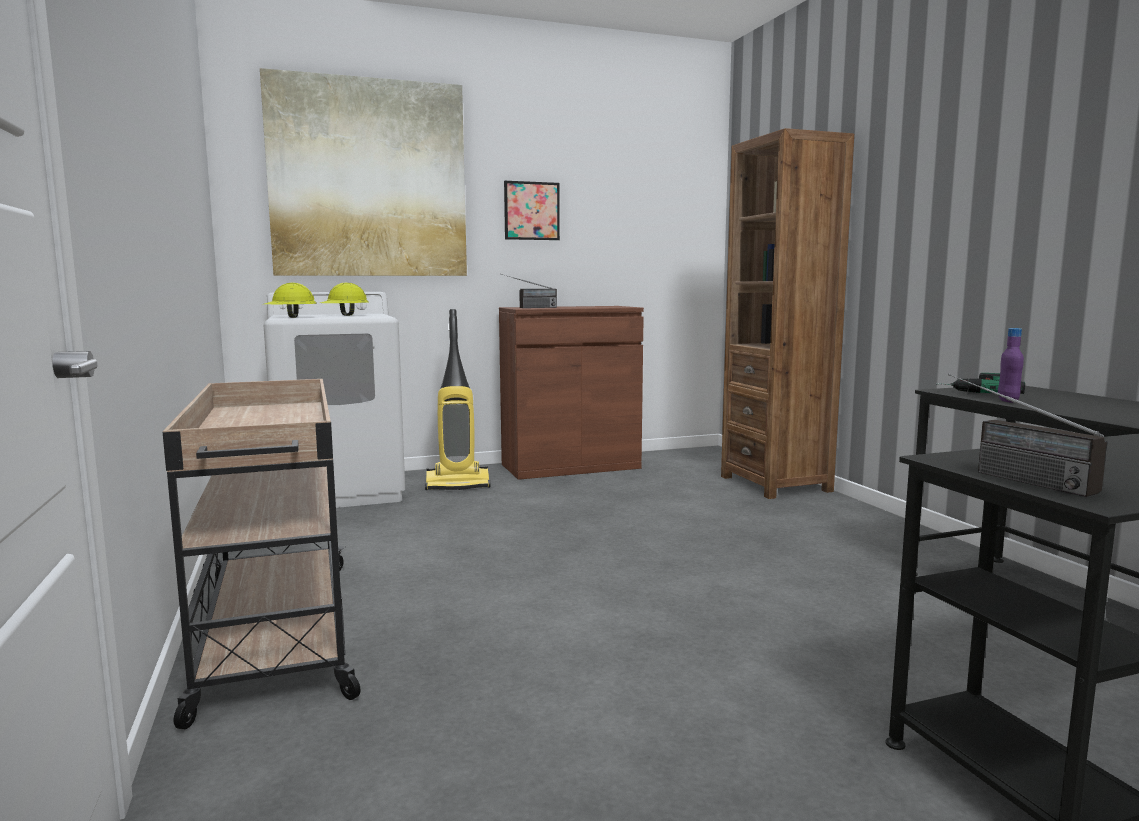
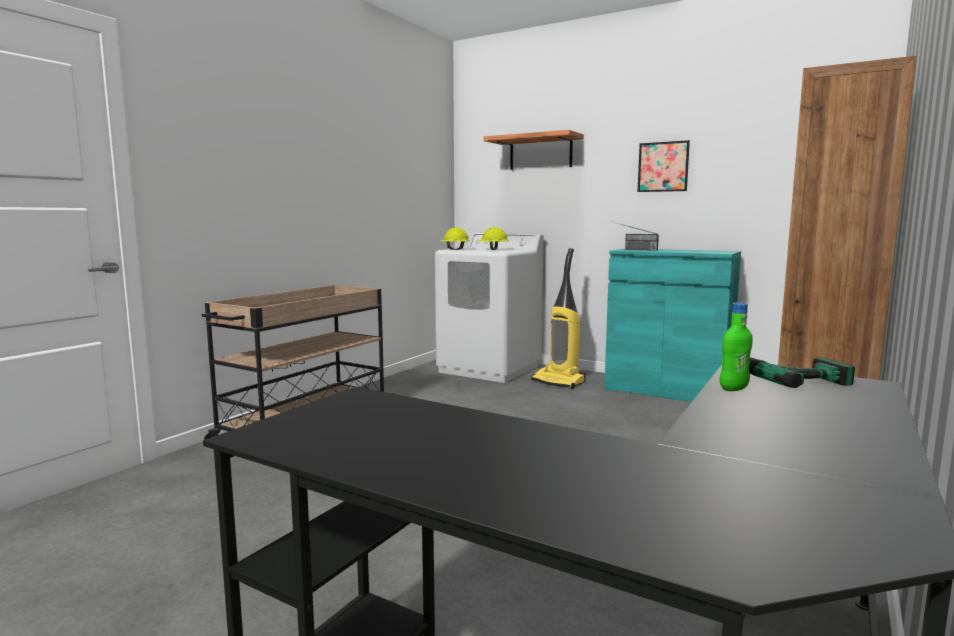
camera: 50 degrees right, 0 degrees up
(369, 179) = (540, 152): picture -> shelf
(570, 466) = (667, 390): brown cabinet -> turquoise cabinet
(1005, 476) = (313, 411): radio -> none
(1008, 401) = (733, 388): purple bottle -> green bottle

